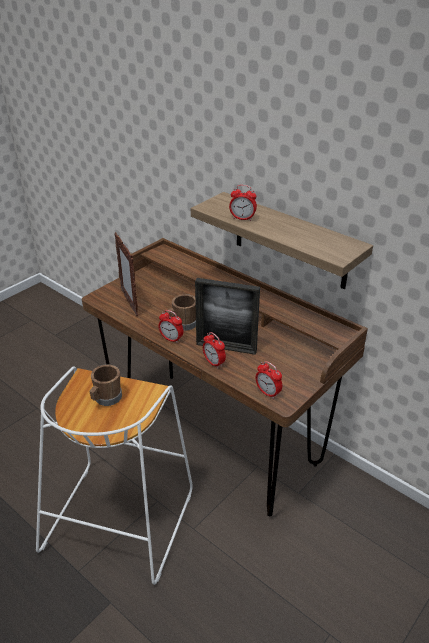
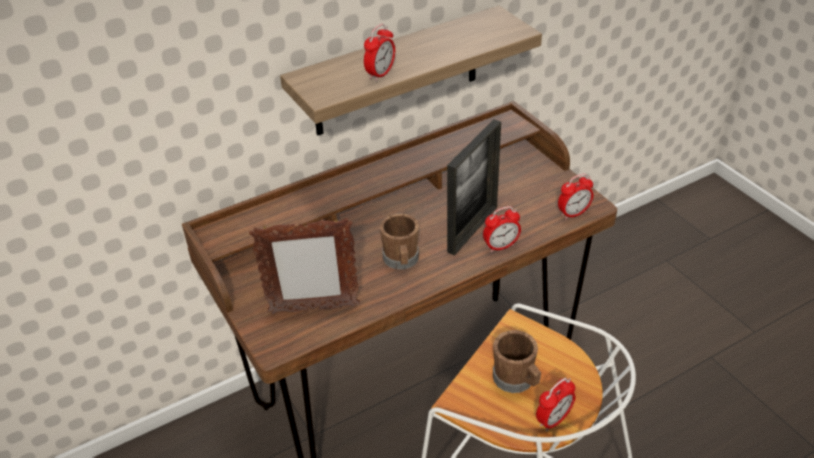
camera: 70 degrees left, 5 degrees up
(171, 339) = (431, 277): alarm clock -> alarm clock (553, 420)

